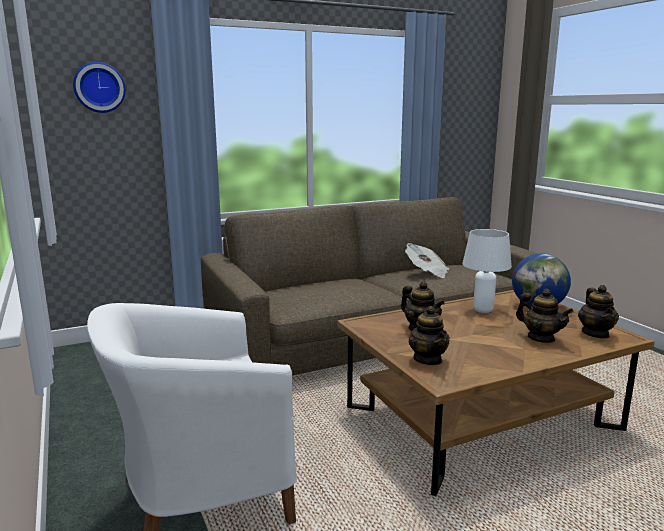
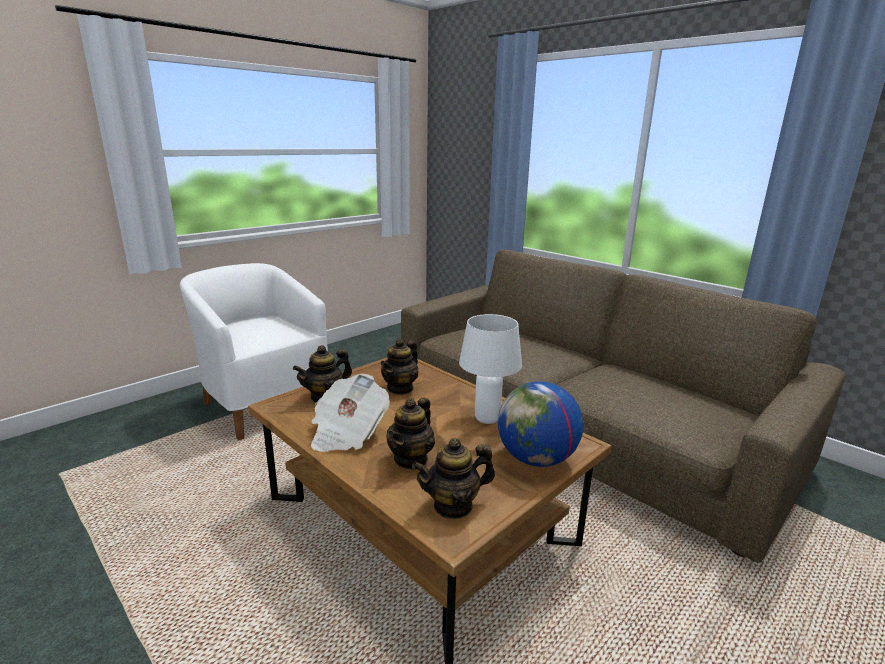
camera: 70 degrees right, 5 degrees up
(99, 87) = (469, 125): wall clock -> none
(427, 272) = (633, 384): newspaper -> newspaper (347, 432)

